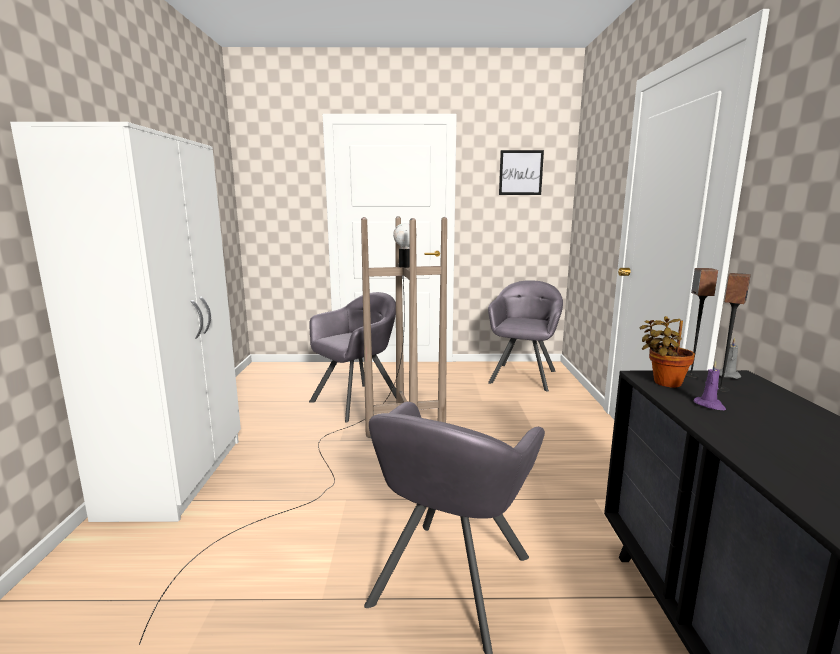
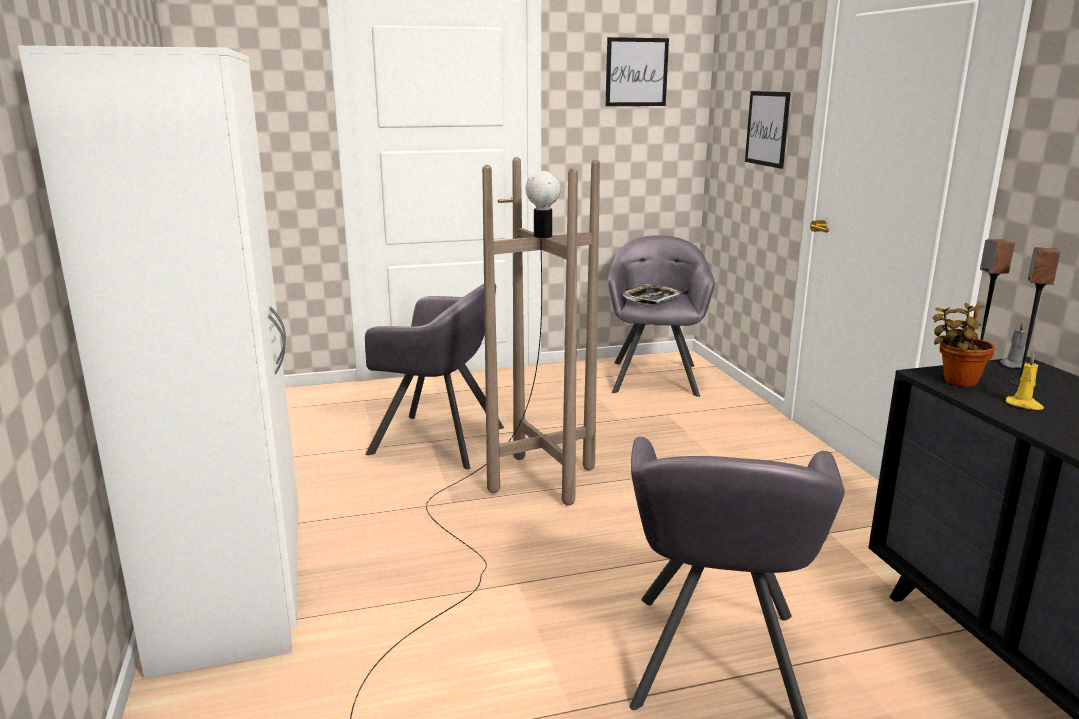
camera: 15 degrees left, 5 degrees up
(357, 401) = (438, 441): grey armchair -> grey armchair turned 75 degrees clockwise
(519, 321) = (651, 299): none -> tray
(601, 206) = (767, 128): none -> picture
(710, 405) = (1024, 405): purple candle -> yellow candle

